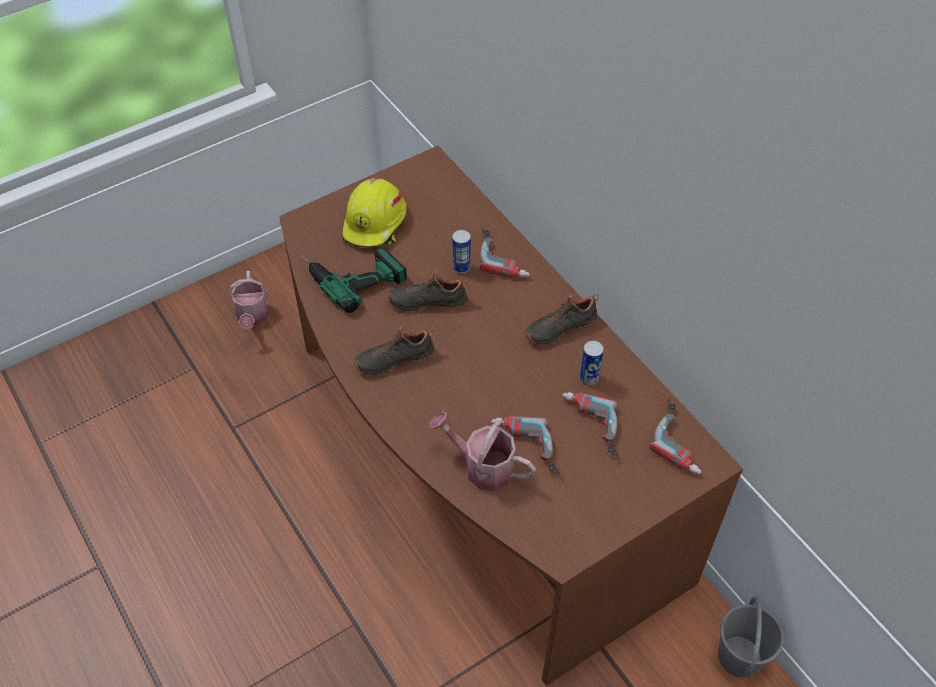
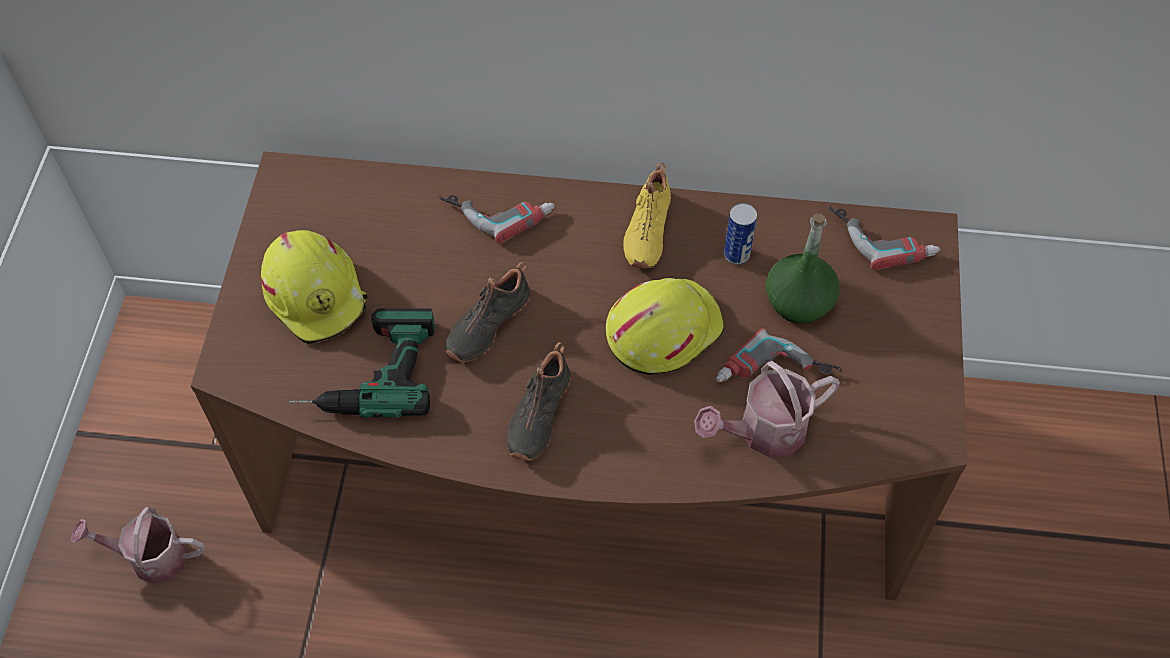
camera: 50 degrees left, 5 degrees up
(252, 317) = (150, 557): watering can -> watering can turned 150 degrees clockwise
(461, 268) = (473, 259): can -> none
(502, 377) = (662, 329): none -> yellow hard hat
(560, 327) = (646, 230): black shoe -> yellow shoe
(589, 428) = (799, 301): power drill -> green bottle
(739, 657) = (994, 409): grey bucket -> none

